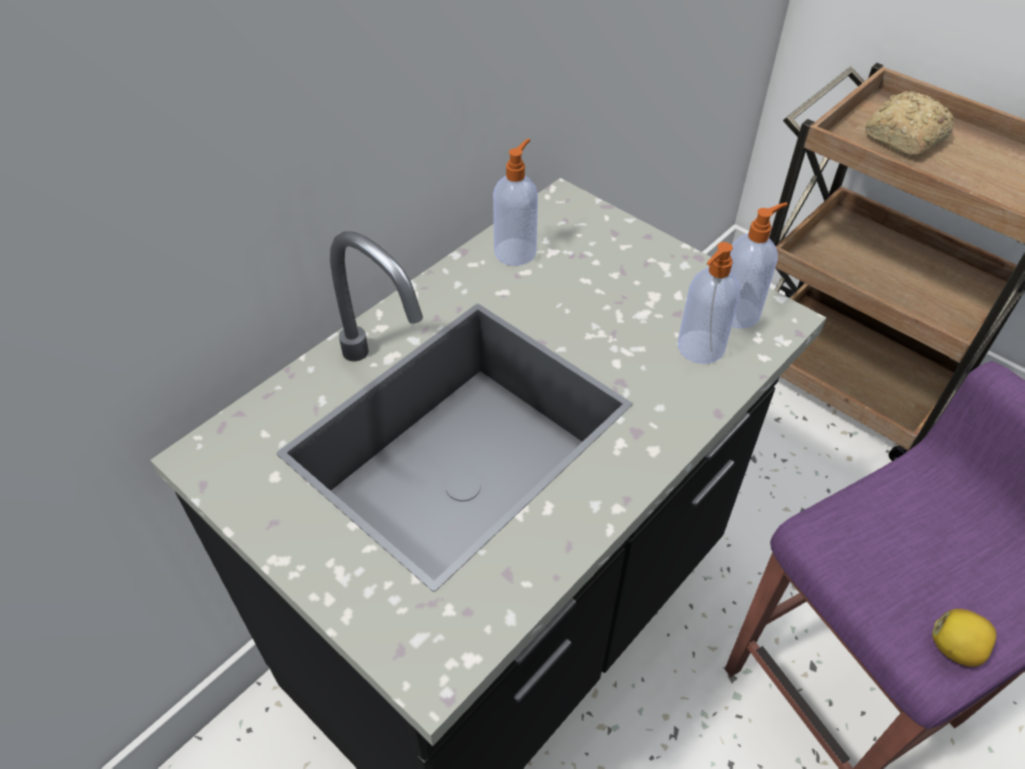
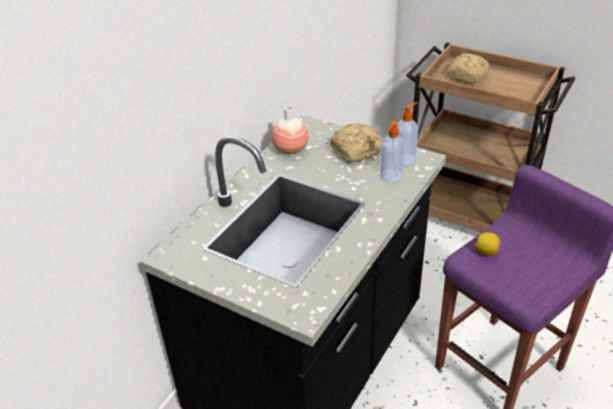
camera: 10 degrees left, 10 degrees down
(516, 251) = (290, 149): soap dispenser -> vase
(647, 277) = (358, 151): none -> bread
(955, 648) = (536, 293): lemon -> lemon (486, 252)

